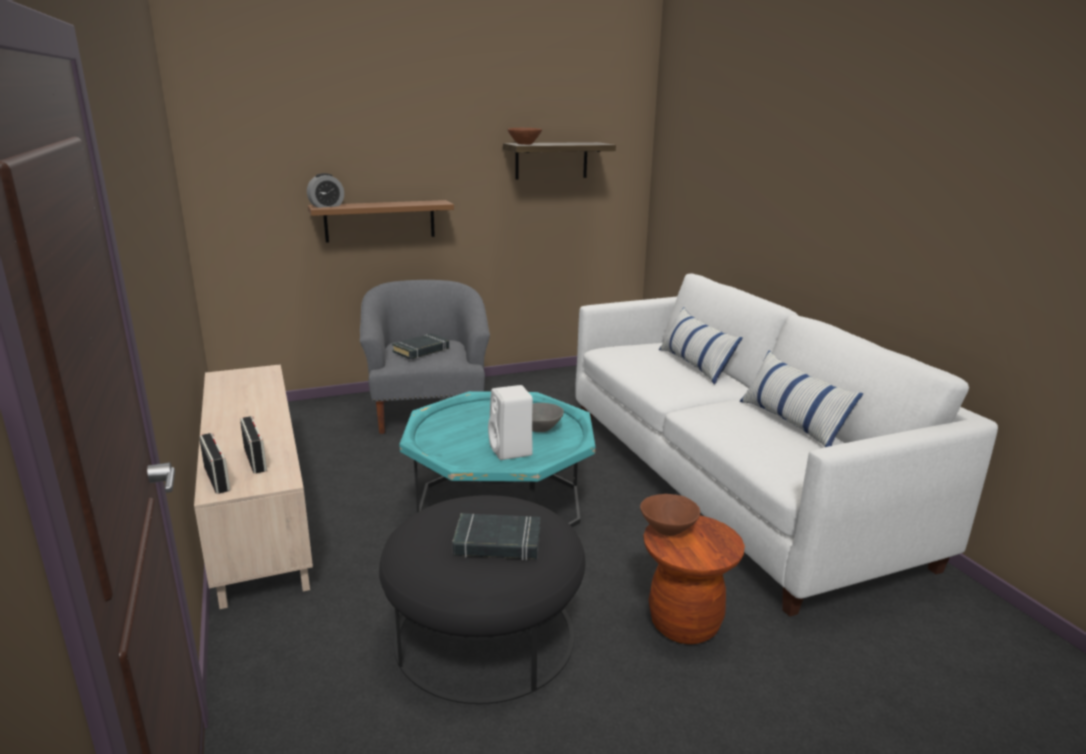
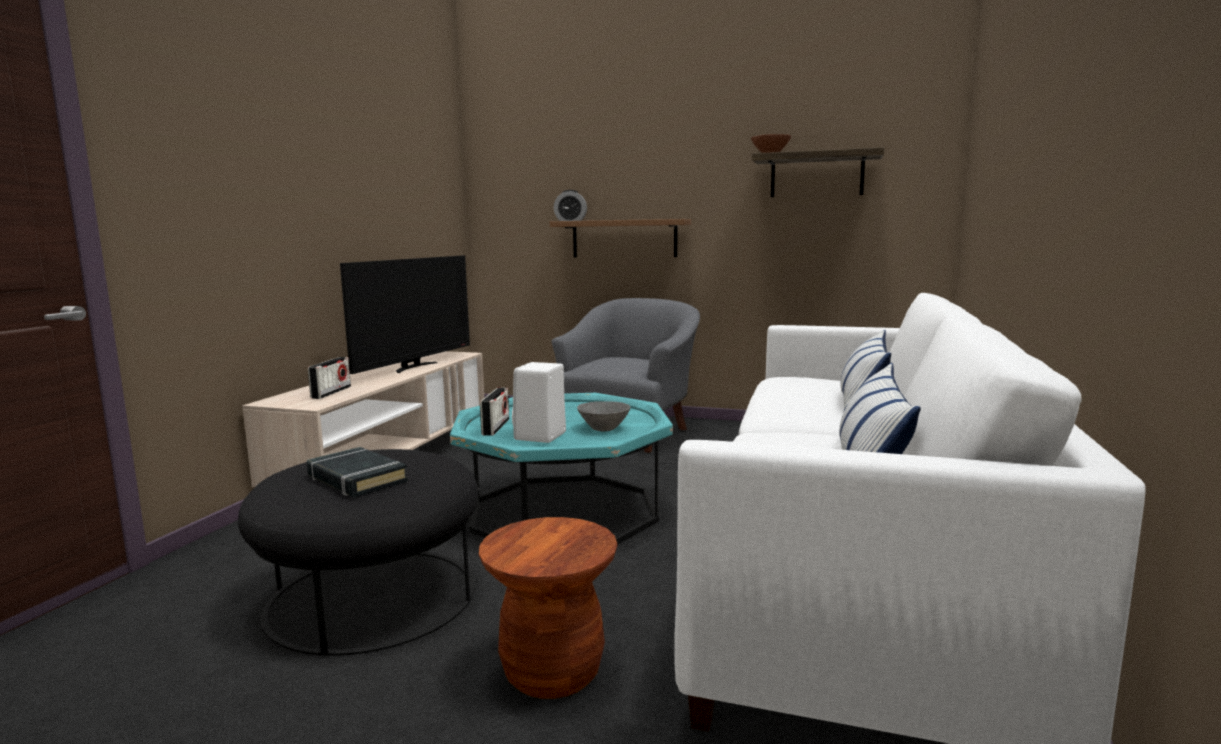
camera: 40 degrees right, 10 degrees down
(217, 478) = (287, 396): radio -> radio (496, 427)
(257, 401) = (413, 367): none -> television
(421, 350) = (614, 362): black book -> none
(669, 529) = (543, 527): brown bowl -> none

